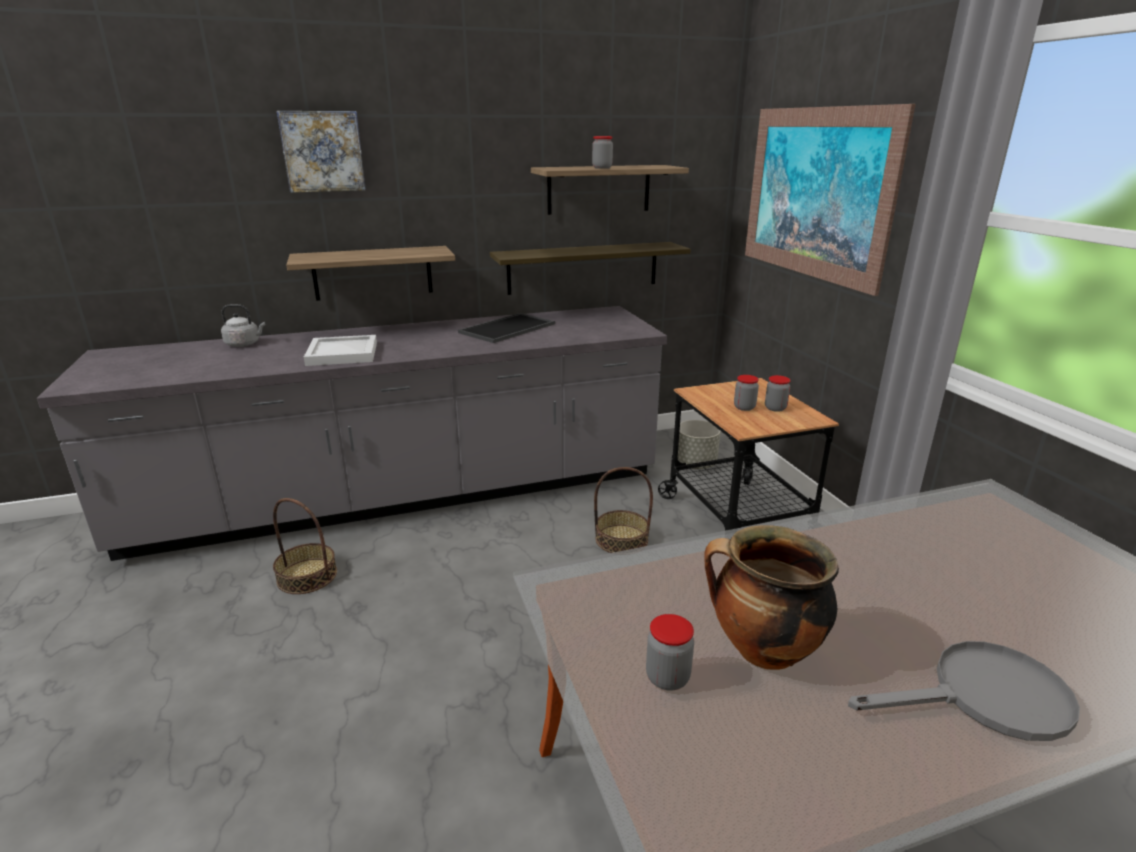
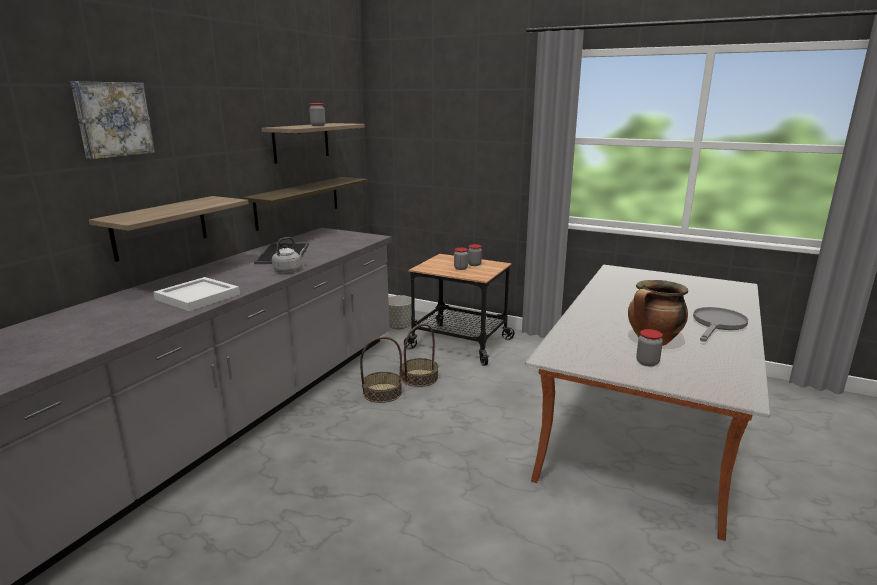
camera: 45 degrees left, 5 degrees down
(244, 344) = (73, 316): grey kettle -> grey kettle (288, 270)
(307, 576) = (245, 497): basket -> basket (382, 393)
(815, 193) = (445, 136): picture -> none

